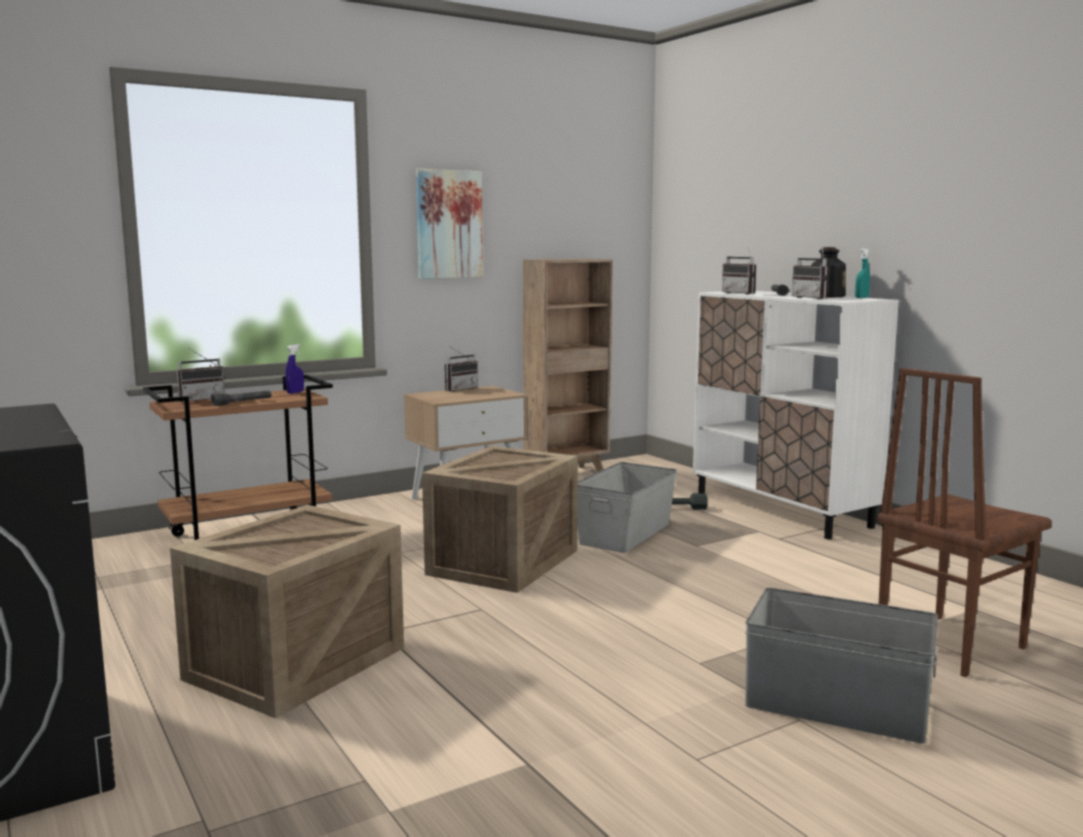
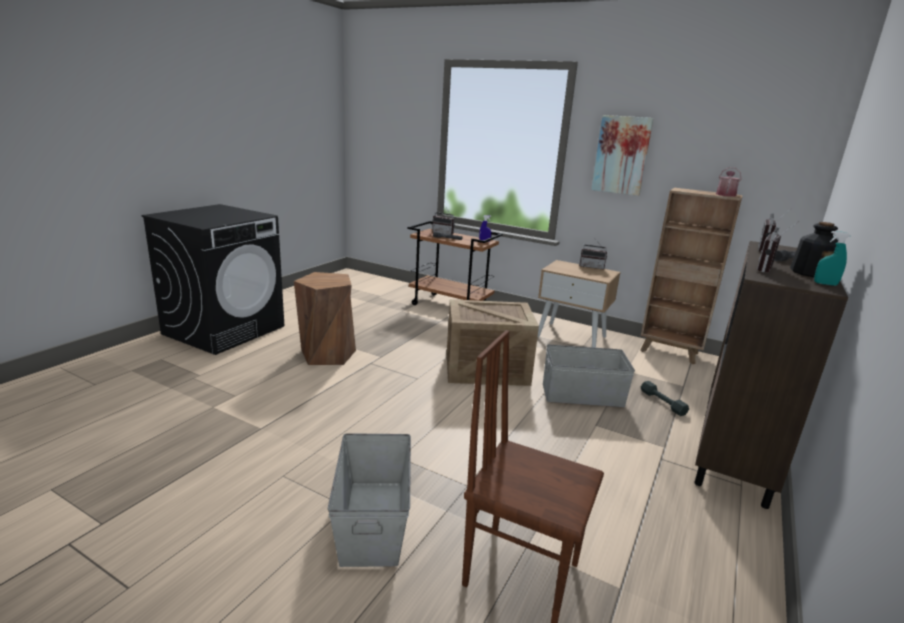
camera: 60 degrees right, 10 degrees up
(297, 661) = (327, 354): crate -> brown stool
(586, 258) = (725, 194): none -> watering can
(781, 510) = (734, 451): white cabinet -> brown cabinet

